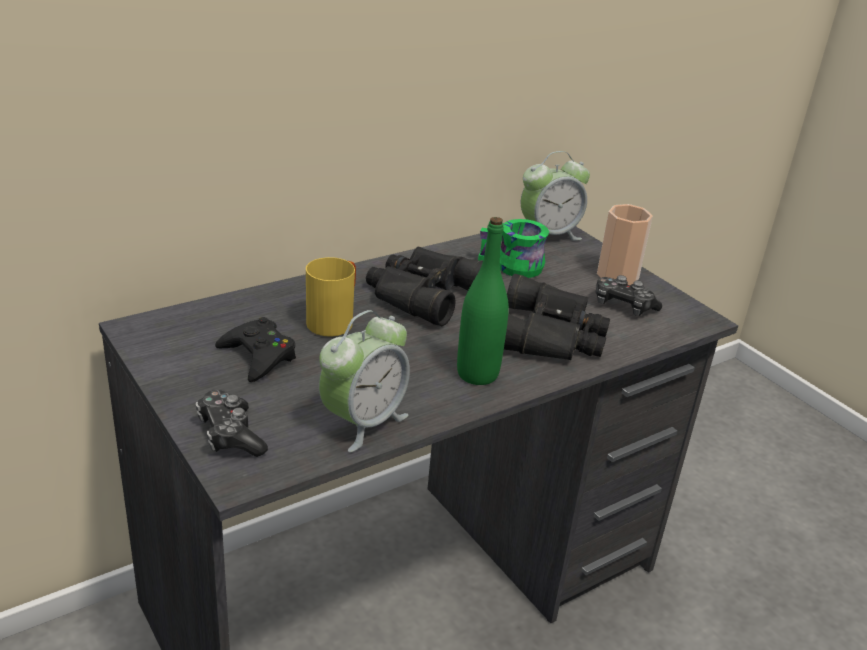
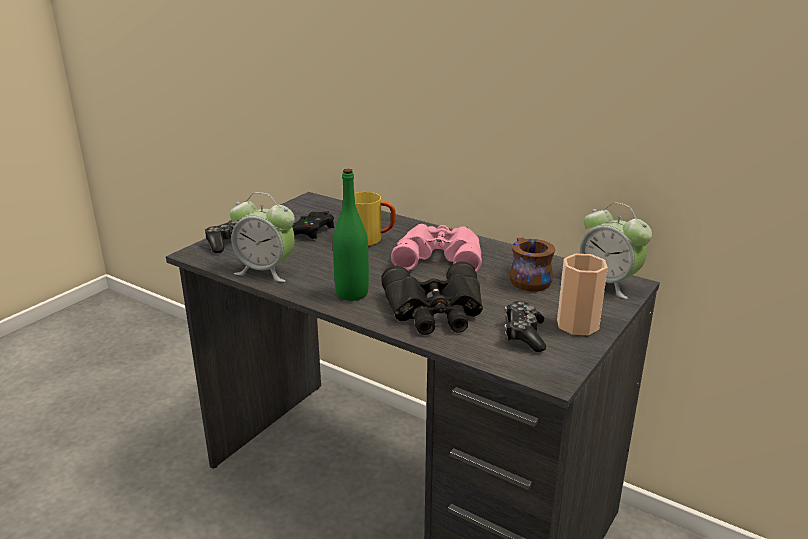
camera: 70 degrees right, 5 degrees down
(421, 293) = (439, 256): black binoculars -> pink binoculars
(511, 268) = (525, 279): green mug -> brown mug

